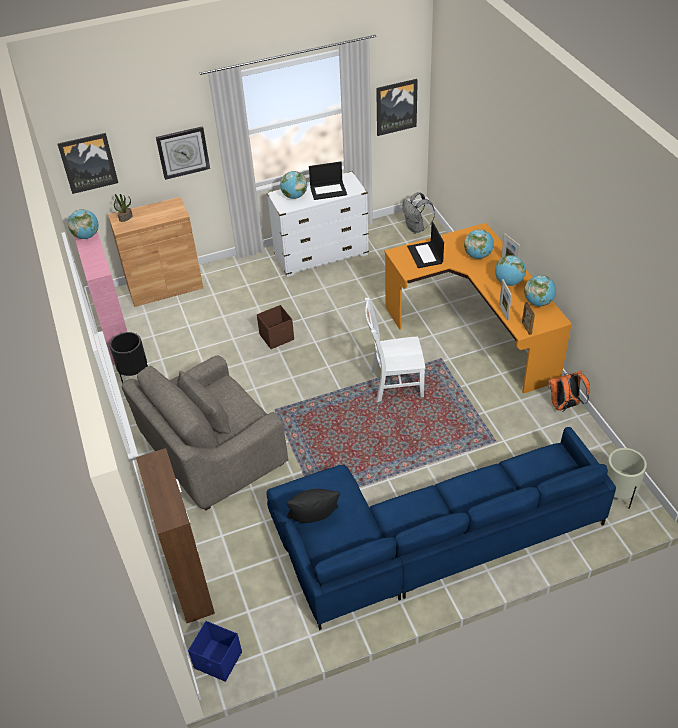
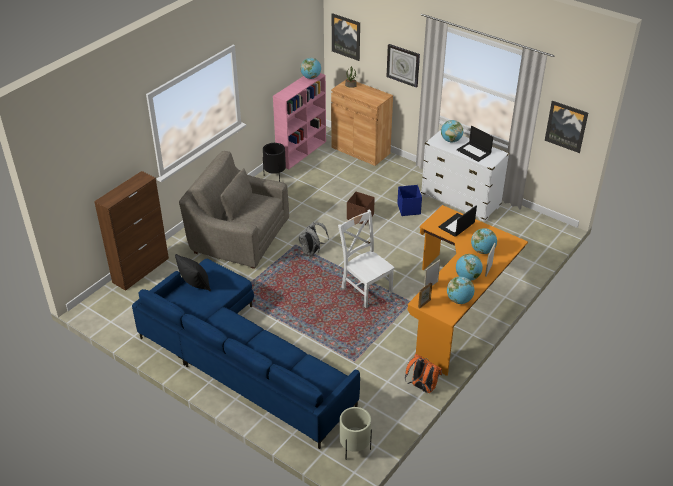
camera: 55 degrees right, 5 degrees down
(218, 661) = (95, 306): blue storage box -> blue storage box (408, 209)
(416, 229) = (541, 234): grey backpack -> grey backpack (312, 252)

